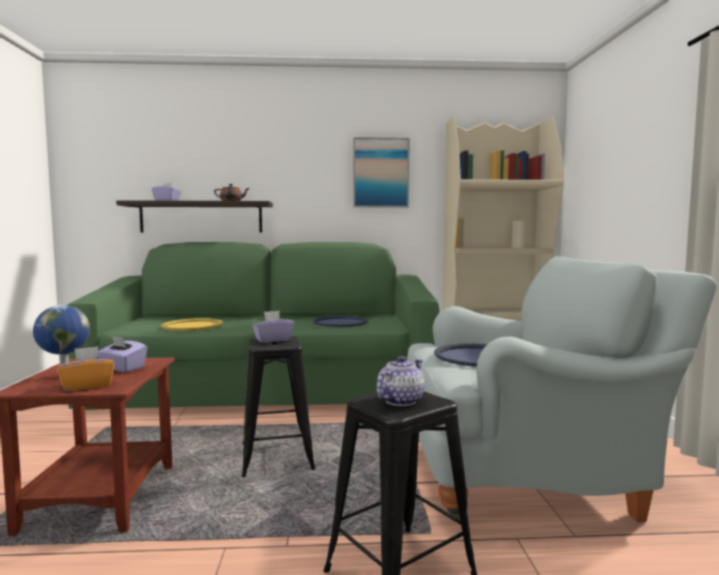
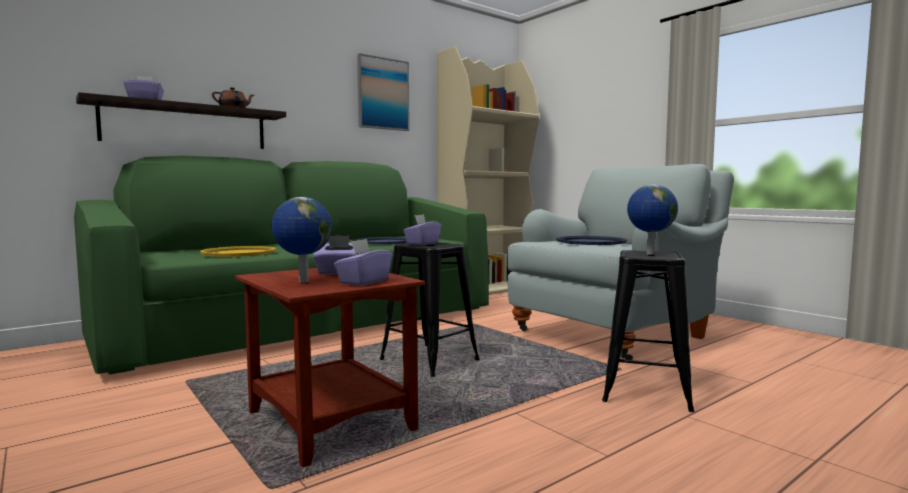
camera: 35 degrees left, 0 degrees up
(88, 385) = (363, 282): orange tissue box -> purple tissue box
(399, 401) = (649, 254): teapot -> globe

